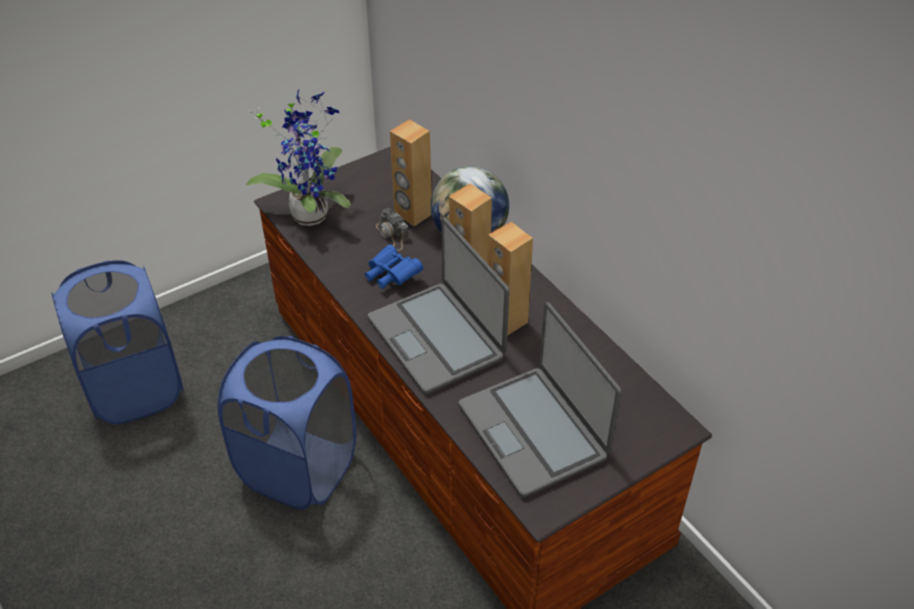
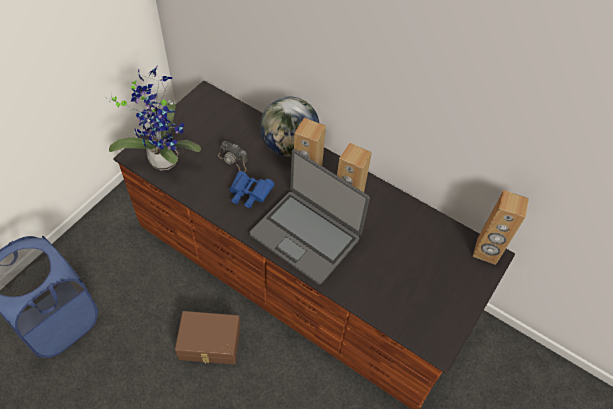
camera: 25 degrees left, 10 degrees up
(298, 469) = (209, 344): blue laundry basket -> brown storage box
(412, 214) = (240, 139): brown speaker -> brown speaker (486, 252)
(534, 431) = (405, 289): laptop -> none

